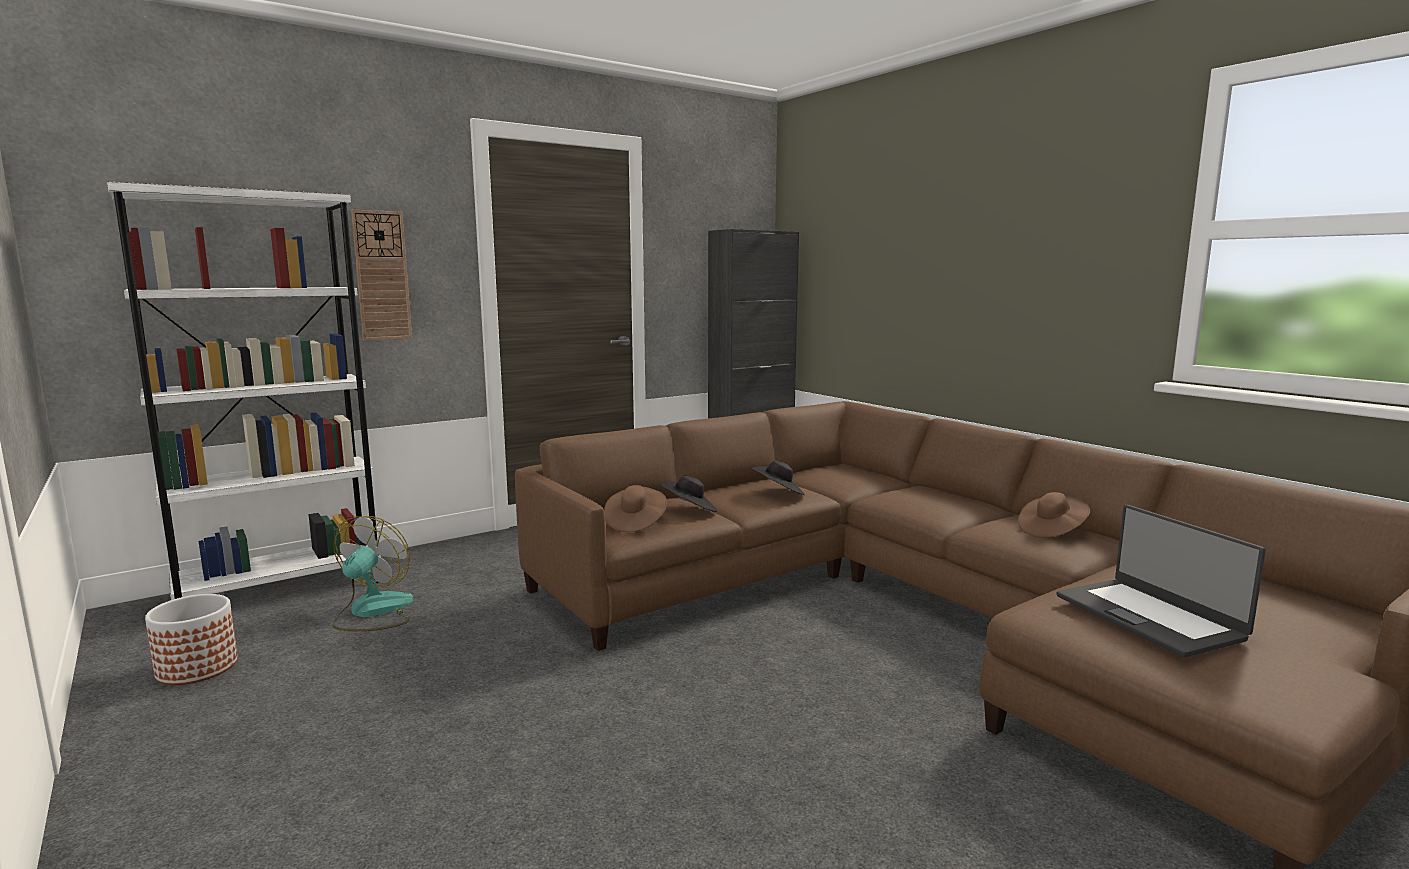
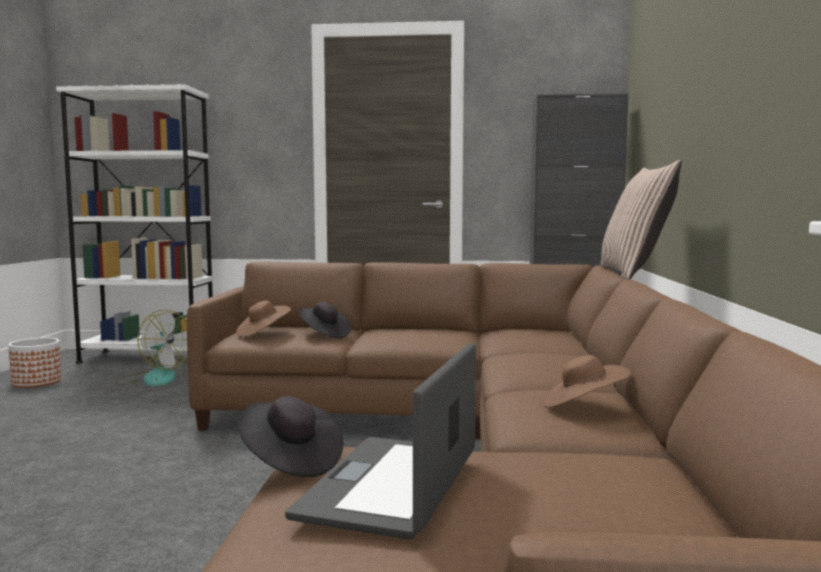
camera: 40 degrees right, 5 degrees down
(372, 612) = (153, 378): fan -> fan turned 75 degrees clockwise
(382, 276) = (241, 147): wall clock -> none
(778, 493) = (425, 336): black hat -> black hat (290, 461)
(903, 408) = (634, 273): none -> pillow

